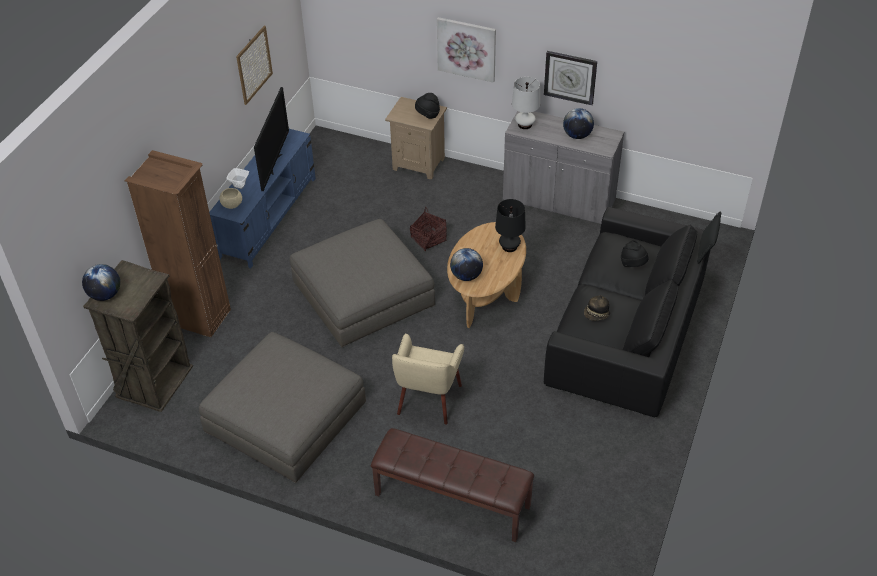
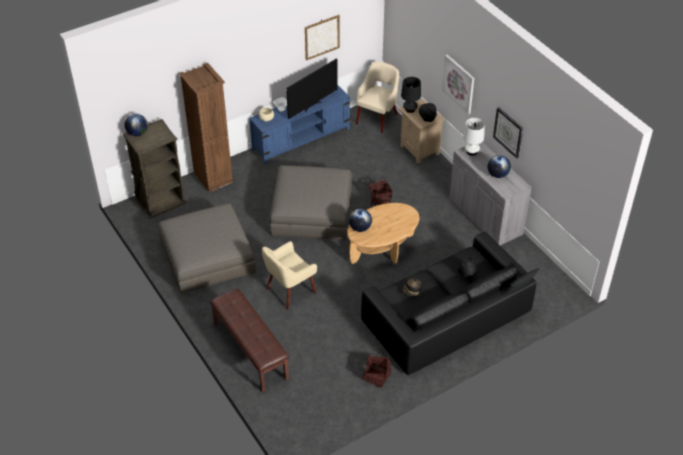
camera: 35 degrees right, 0 degrees up
(336, 151) = (377, 118): none -> beige armchair
(509, 247) = (402, 224): black table lamp -> black table lamp (410, 109)
(623, 440) = (376, 376): none -> basket

